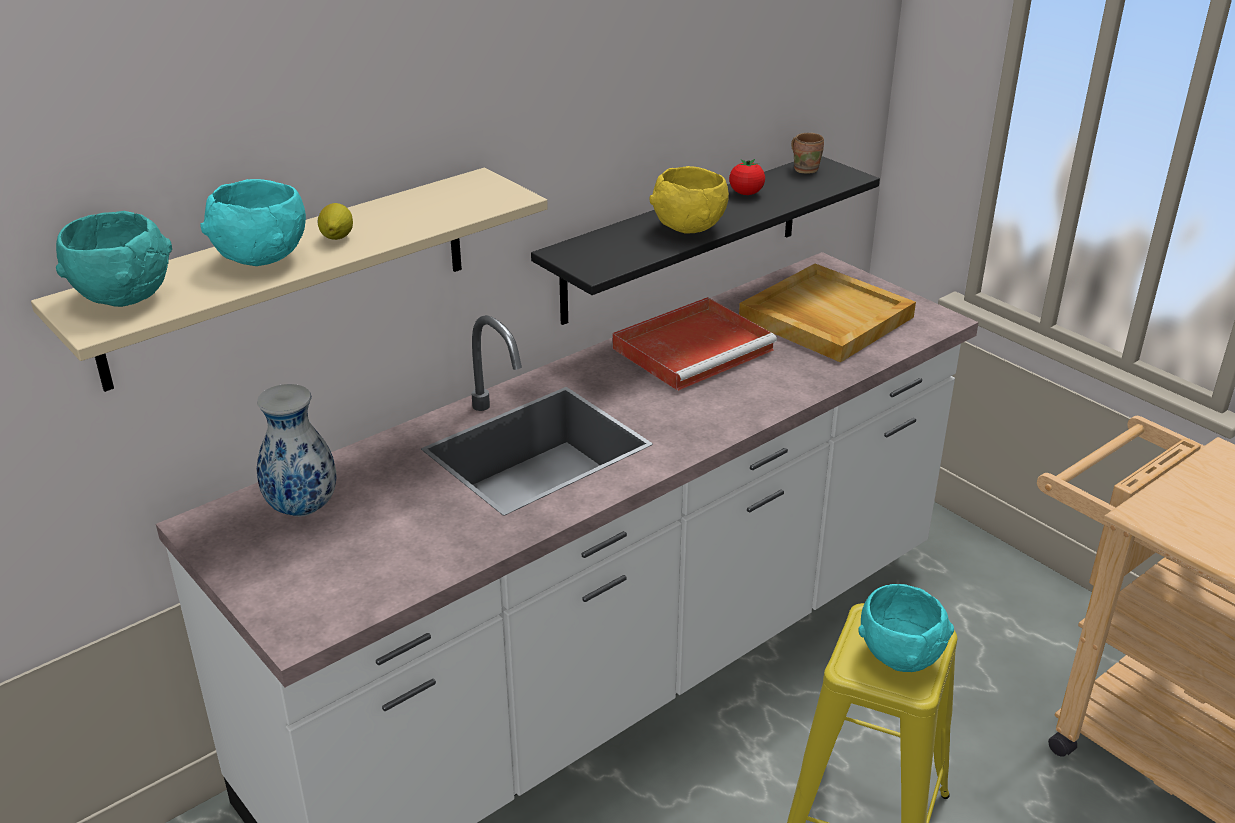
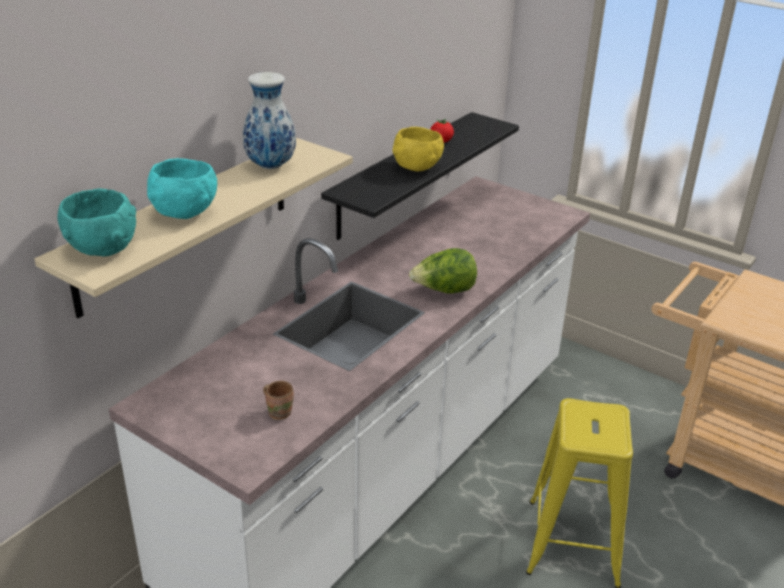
camera: 15 degrees left, 0 degrees up
(304, 508) = (210, 384): vase -> vase (271, 165)
(336, 238) = (227, 194): lemon -> none
(694, 348) = (423, 246): red tray -> none
(696, 416) = (444, 291): none -> lettuce
(805, 169) = (470, 122): brown mug -> brown mug (279, 412)
(824, 318) = (496, 219): beige tray -> none
(899, 656) = (601, 427): turquoise bowl -> none

